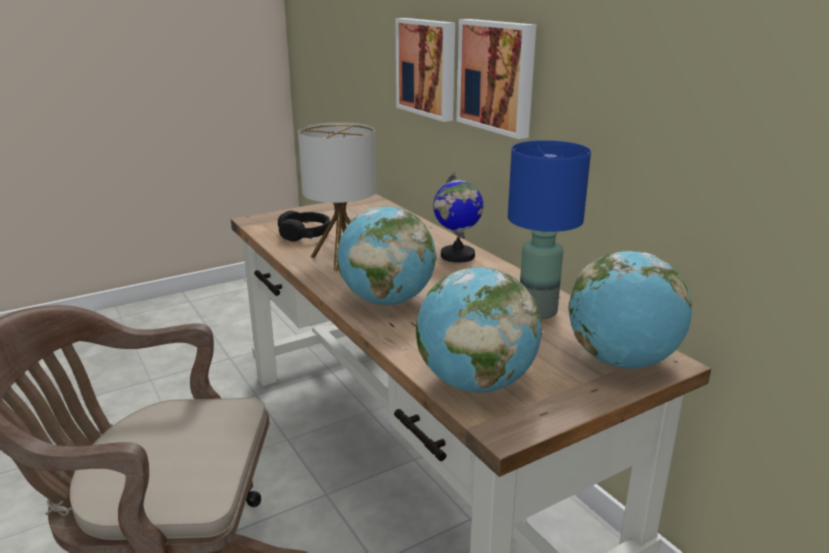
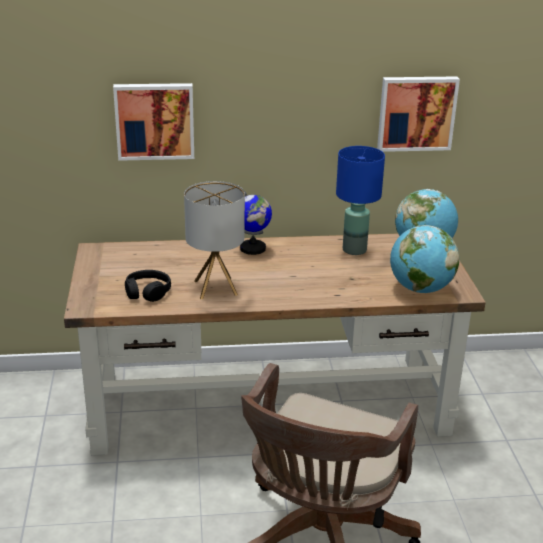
camera: 65 degrees left, 5 degrees up
(387, 301) = (303, 288): globe -> none
(498, 76) = (249, 115): picture -> picture (416, 113)

